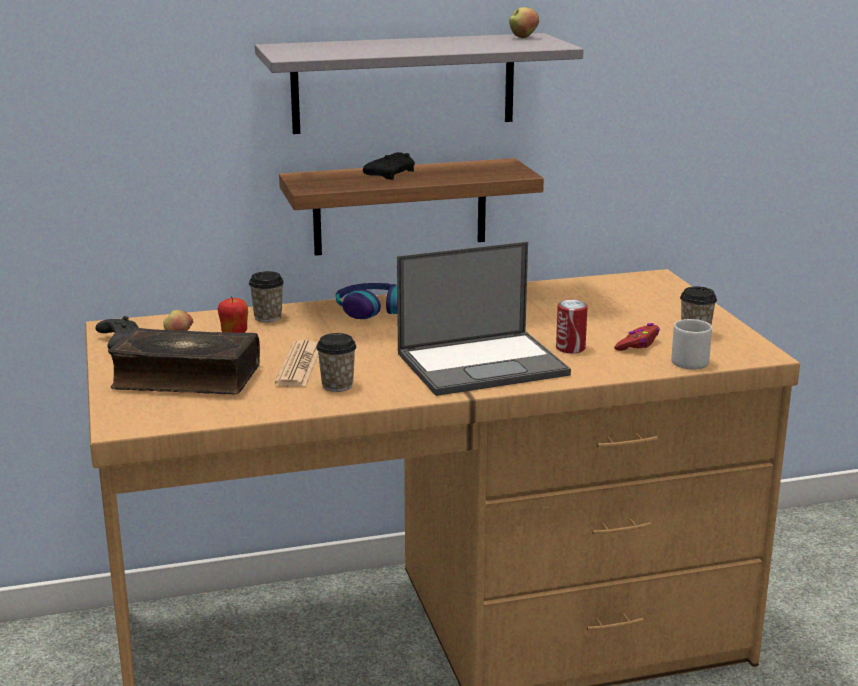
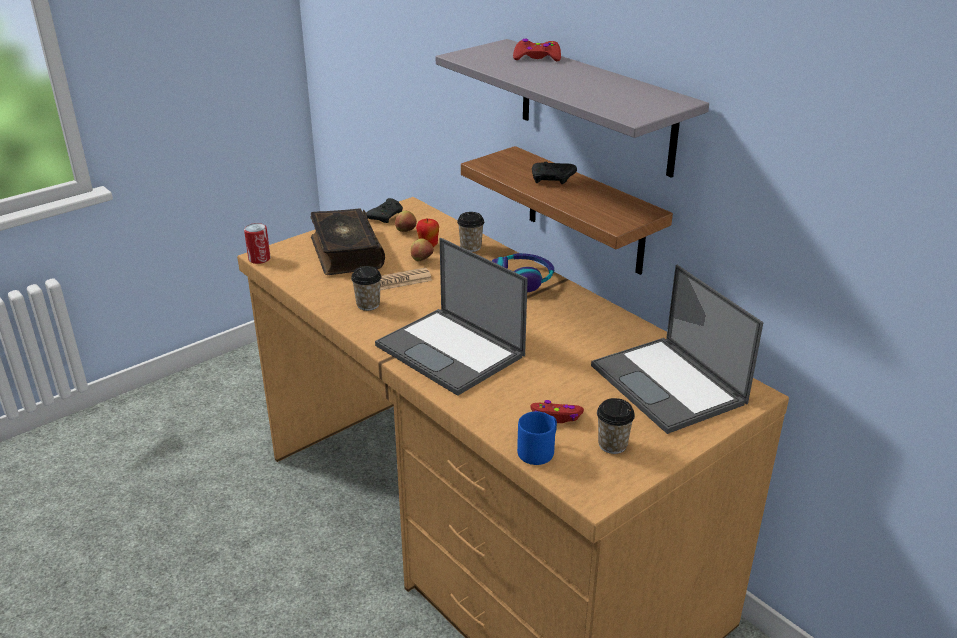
camera: 65 degrees right, 10 degrees up
(343, 44) = (537, 57): none -> red game controller
(523, 37) = (660, 100): apple -> apple (422, 260)
(570, 348) = (518, 383): can -> can (259, 259)
(621, 298) = (669, 385): none -> laptop
(687, 361) = (539, 451): grey mug -> blue mug

